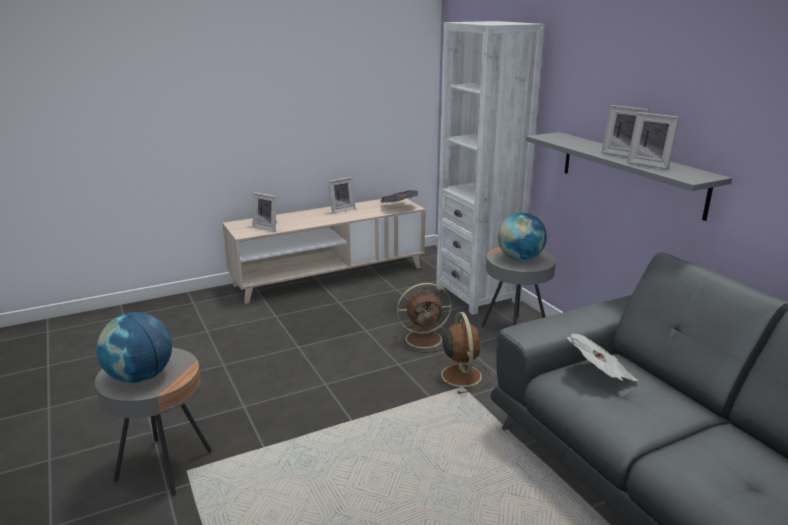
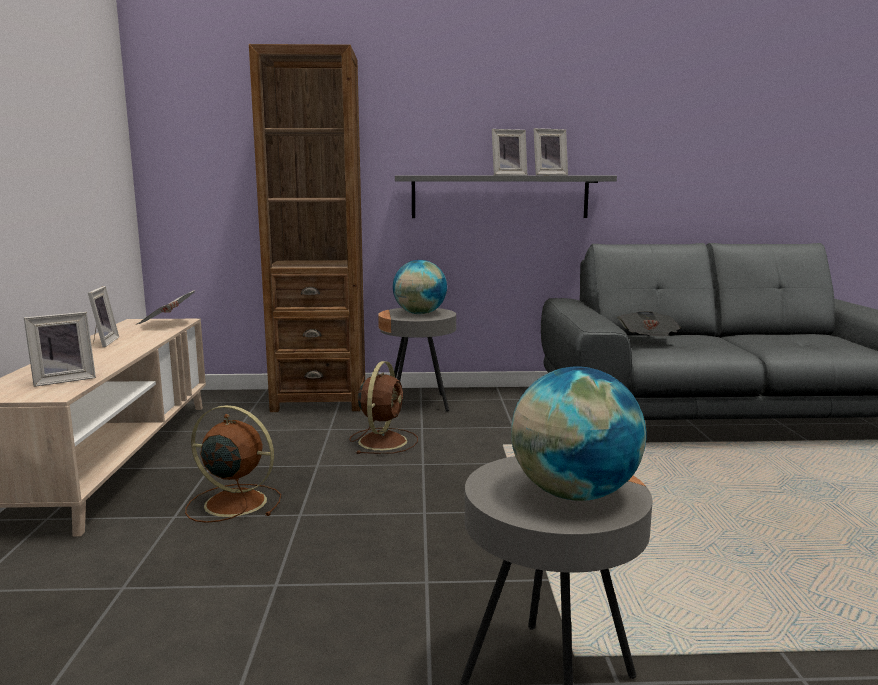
camera: 65 degrees left, 10 degrees down
(460, 374) = (477, 441): brown fan -> brown fan (233, 503)
(477, 295) = (320, 400): white bookcase -> brown bookcase

